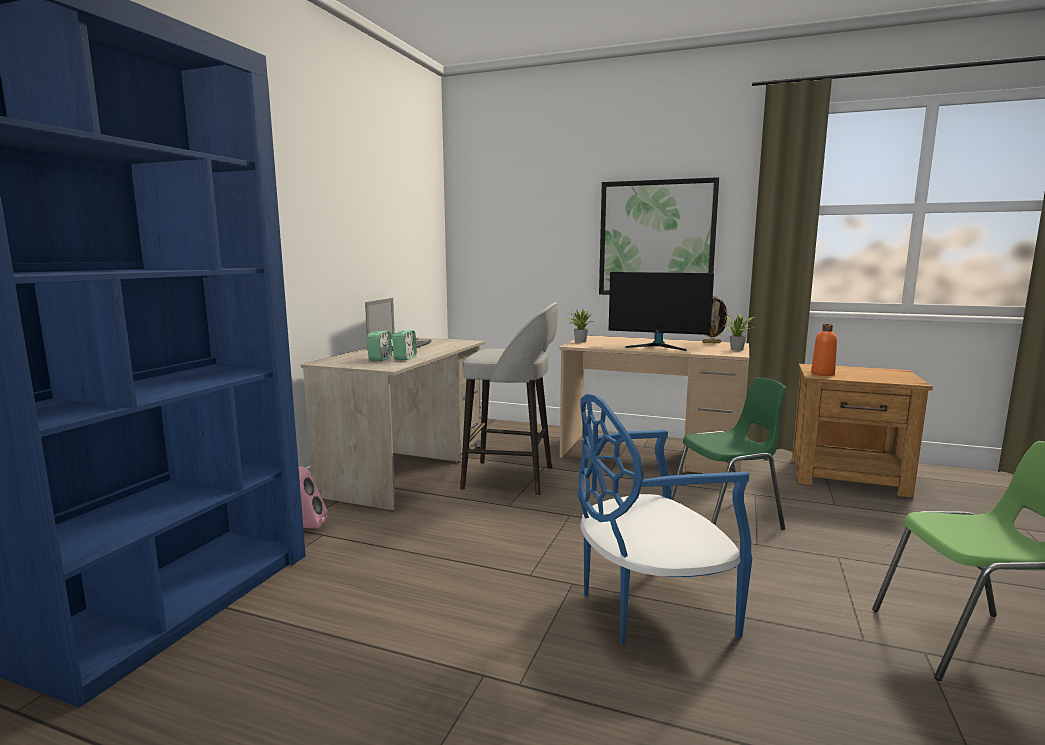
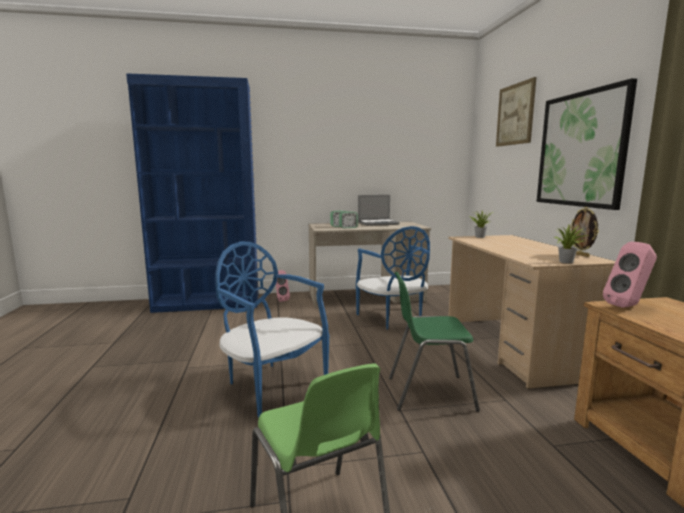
camera: 60 degrees right, 0 degrees up
(511, 478) = (392, 319): grey stool -> blue chair
(540, 190) = (515, 114): none -> picture
(657, 346) = (512, 248): monitor -> none
(726, 519) = (429, 393): green chair -> green chair turned 135 degrees clockwise
(822, 374) = (628, 306): orange bottle -> pink speaker

